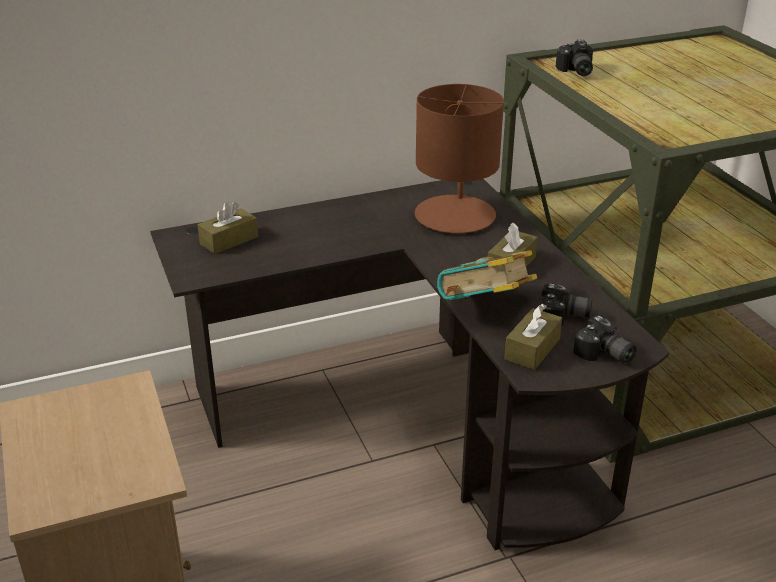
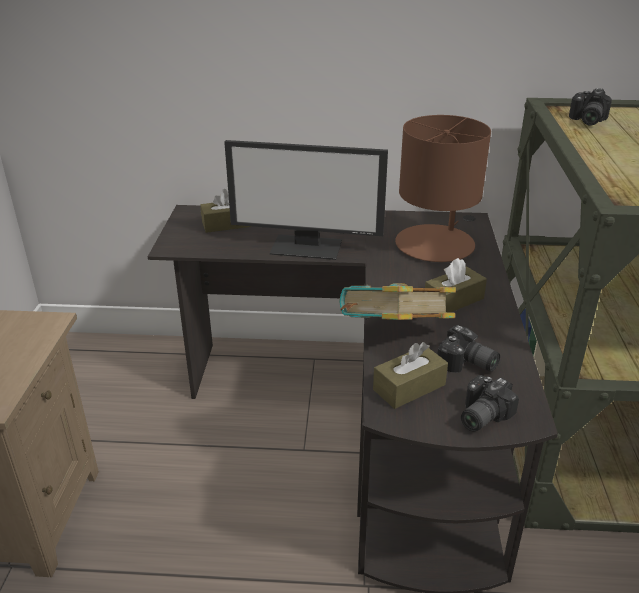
camera: 25 degrees right, 0 degrees up
(335, 245) = (307, 246): none -> monitor
(604, 355) = (479, 415): camera -> camera turned 60 degrees clockwise

